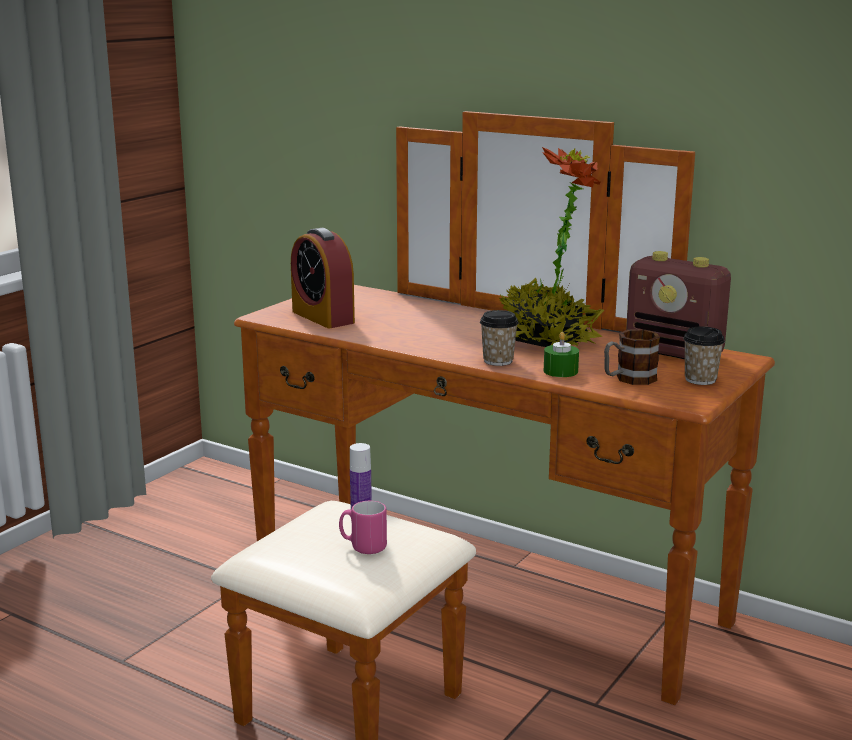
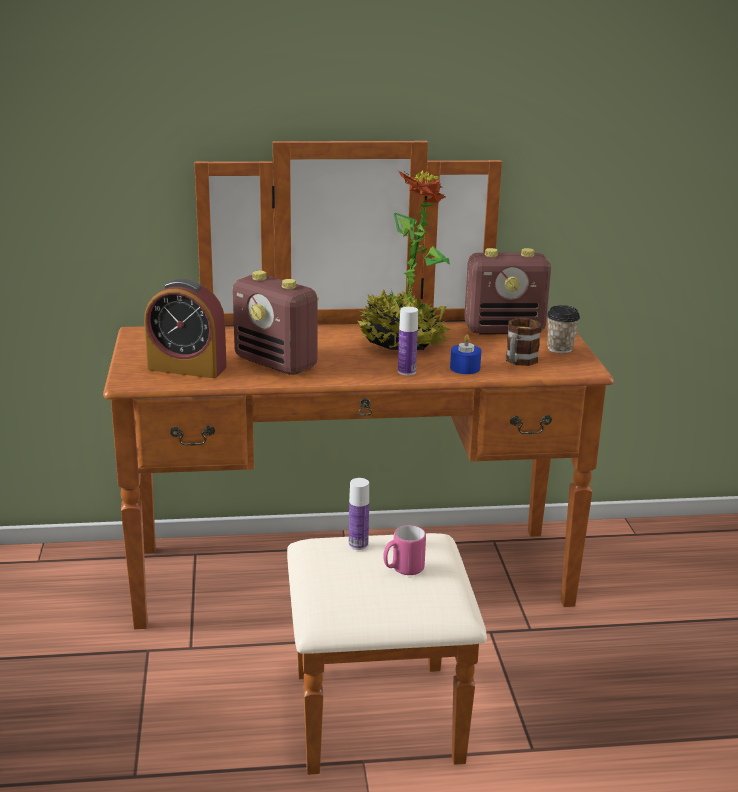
camera: 40 degrees left, 5 degrees up
(399, 330) = (276, 363): none -> radio
(498, 361) = (406, 371): cup -> bottle
(560, 371) = (465, 368): green candle -> blue candle

